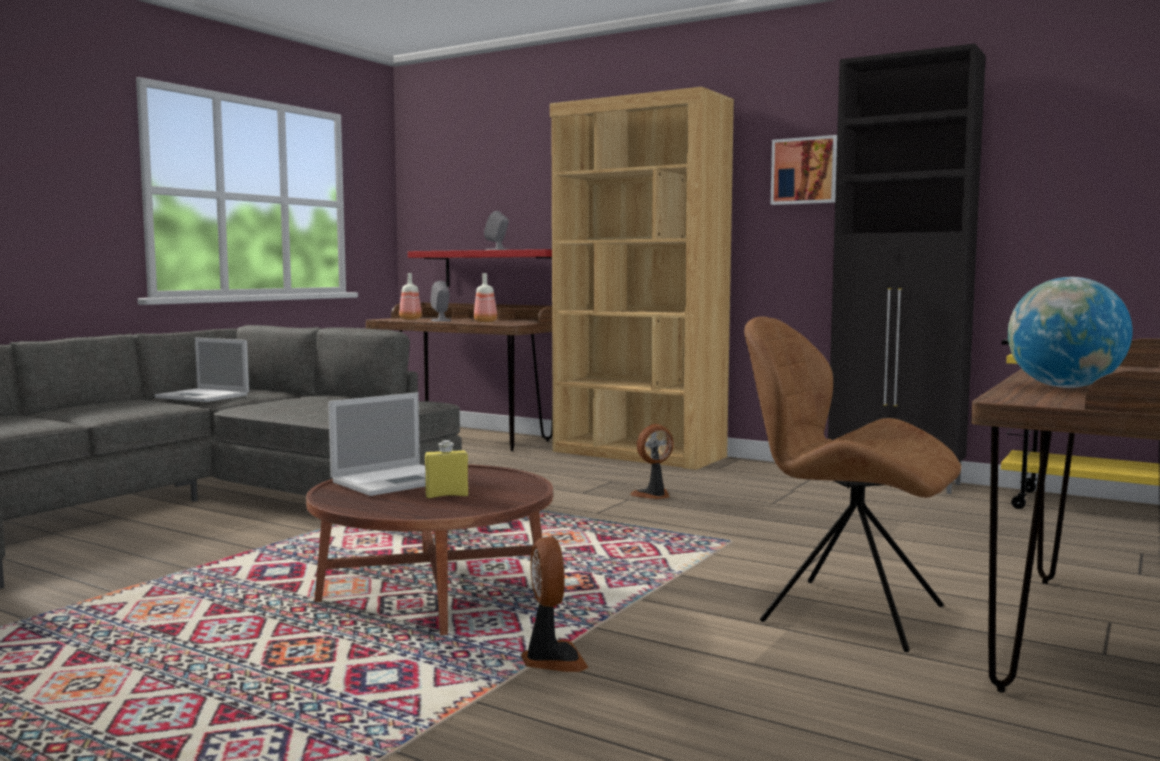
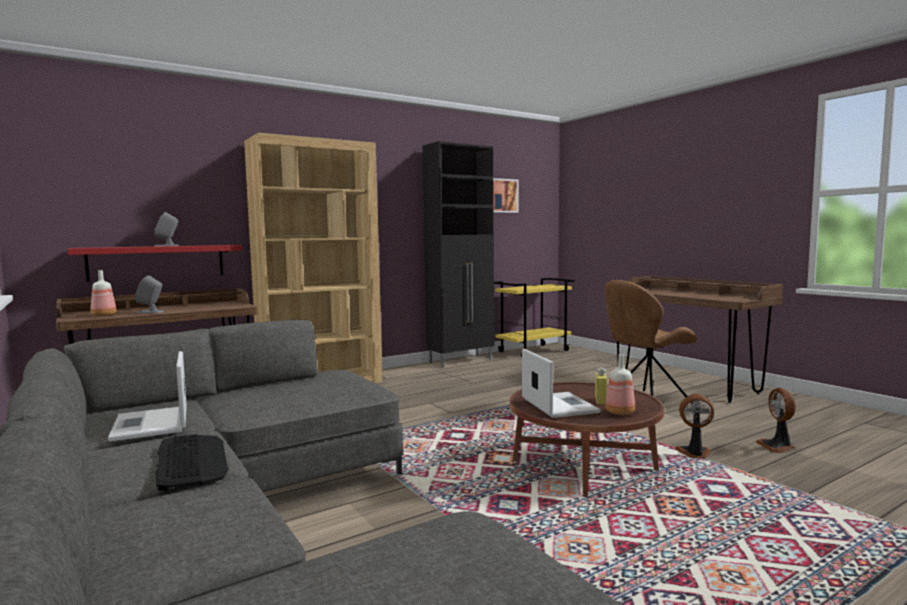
camera: 65 degrees left, 0 degrees up
(108, 411) = (191, 461): none -> keyboard
(204, 396) = (151, 424): laptop -> laptop turned 105 degrees clockwise
(485, 322) = (201, 308): bottle -> bottle (619, 412)
(653, 496) = (428, 397): fan -> fan (777, 446)
(805, 171) = (397, 198): picture -> picture (502, 195)
(1064, 387) = (700, 295): globe -> none

